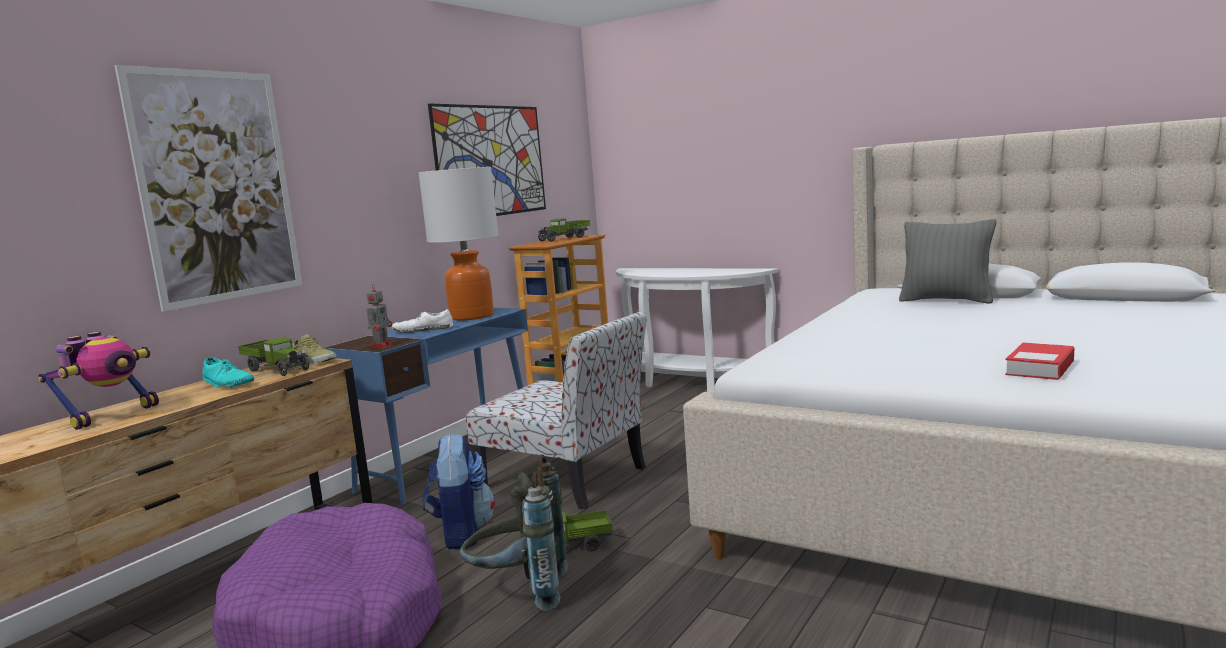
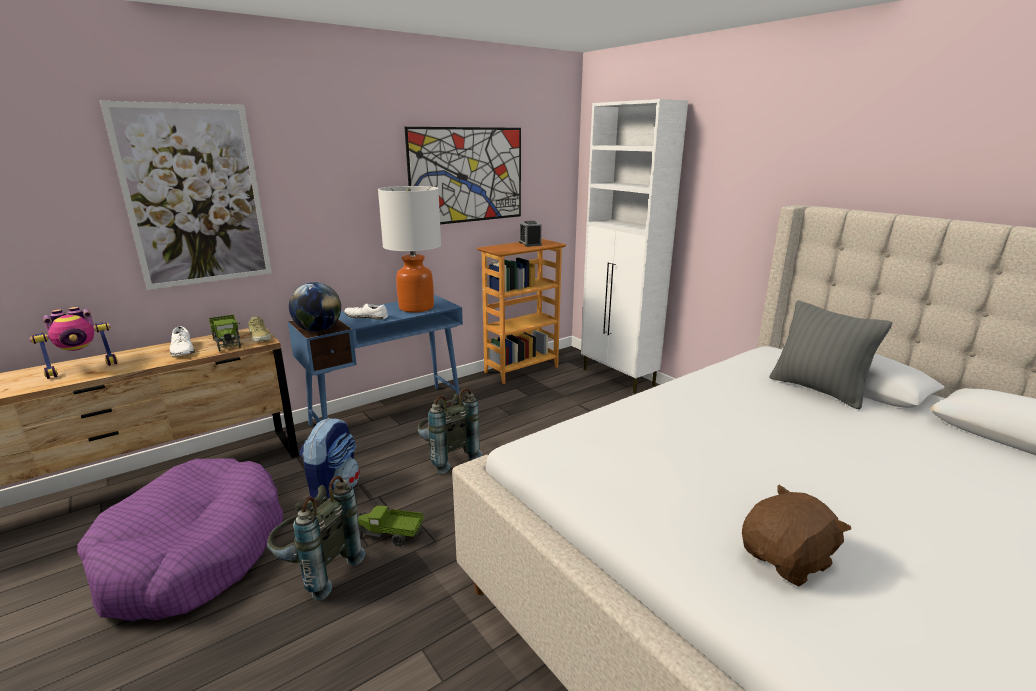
camera: 20 degrees right, 10 degrees up
(228, 383) = (183, 349): turquoise shoe -> white shoe
(382, 345) = (318, 330): toy robot -> globe
(565, 239) = (530, 244): toy truck -> alarm clock
(567, 478) = (446, 457): chair -> grey backpack
(690, 383) = (618, 377): white console table -> white cabinet
(1040, 368) = (787, 560): book -> brown plush toy

